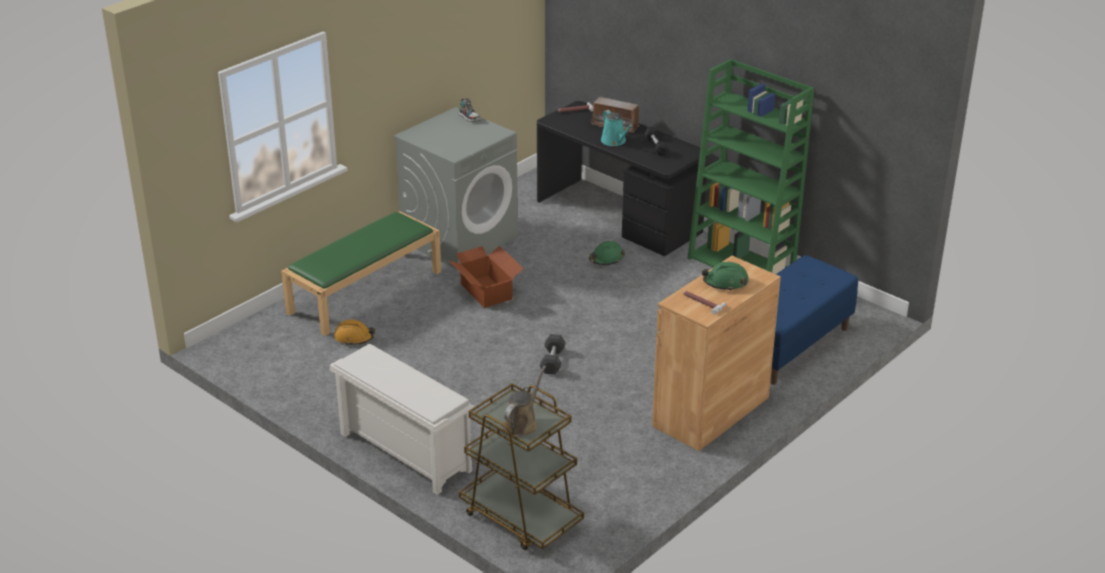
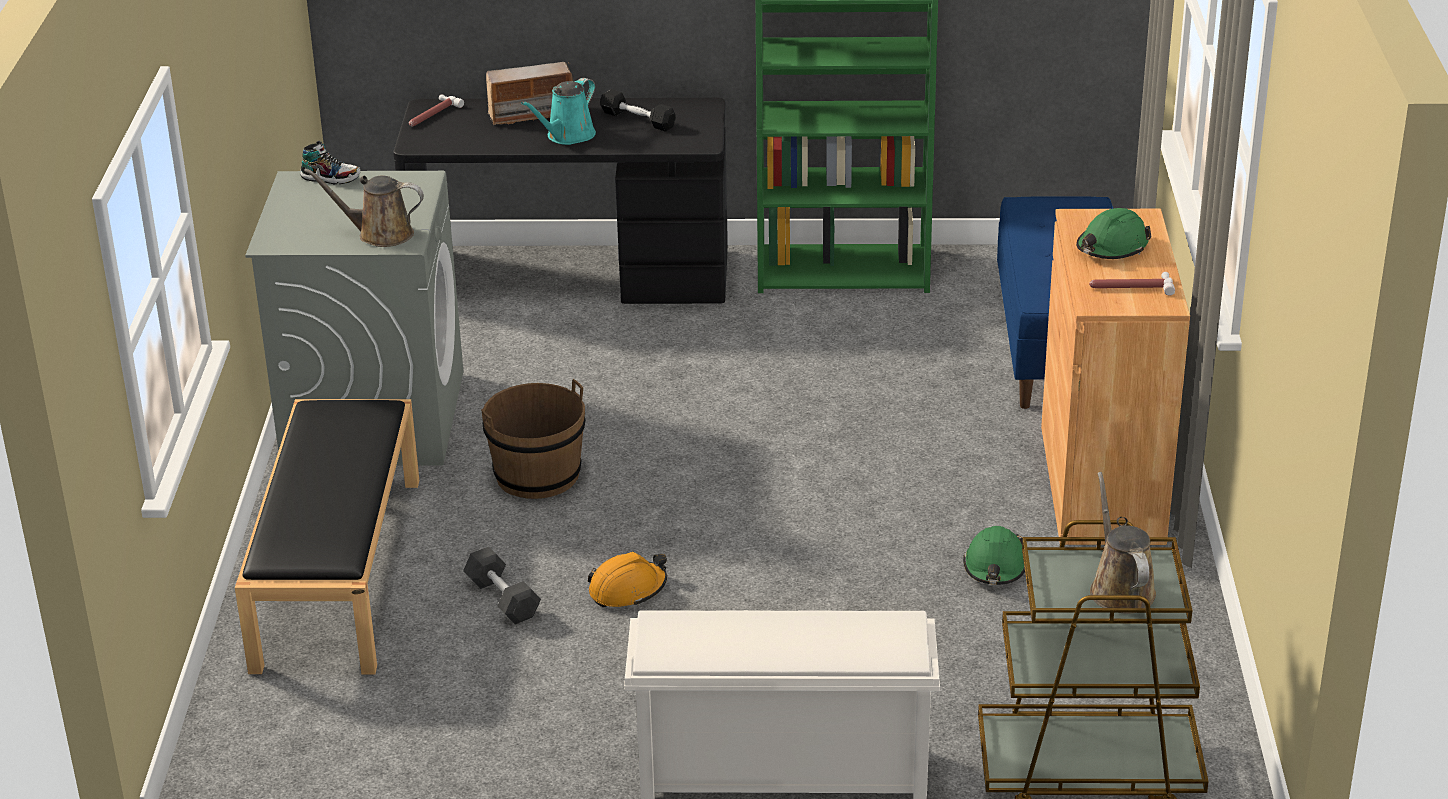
camera: 40 degrees left, 0 degrees up
(354, 338) = (431, 652): orange hard hat -> orange hard hat (628, 590)
(365, 291) = (337, 570): green bench -> black bench
(451, 148) = (380, 234): none -> brown watering can
(486, 291) = (537, 475): cardboard box -> brown bucket
(552, 361) = (791, 527): grey dumbbell -> grey dumbbell (502, 599)
(606, 259) = (645, 345): green hard hat -> green hard hat (995, 567)
(615, 141) = (567, 136): turquoise watering can -> turquoise watering can turned 105 degrees clockwise

